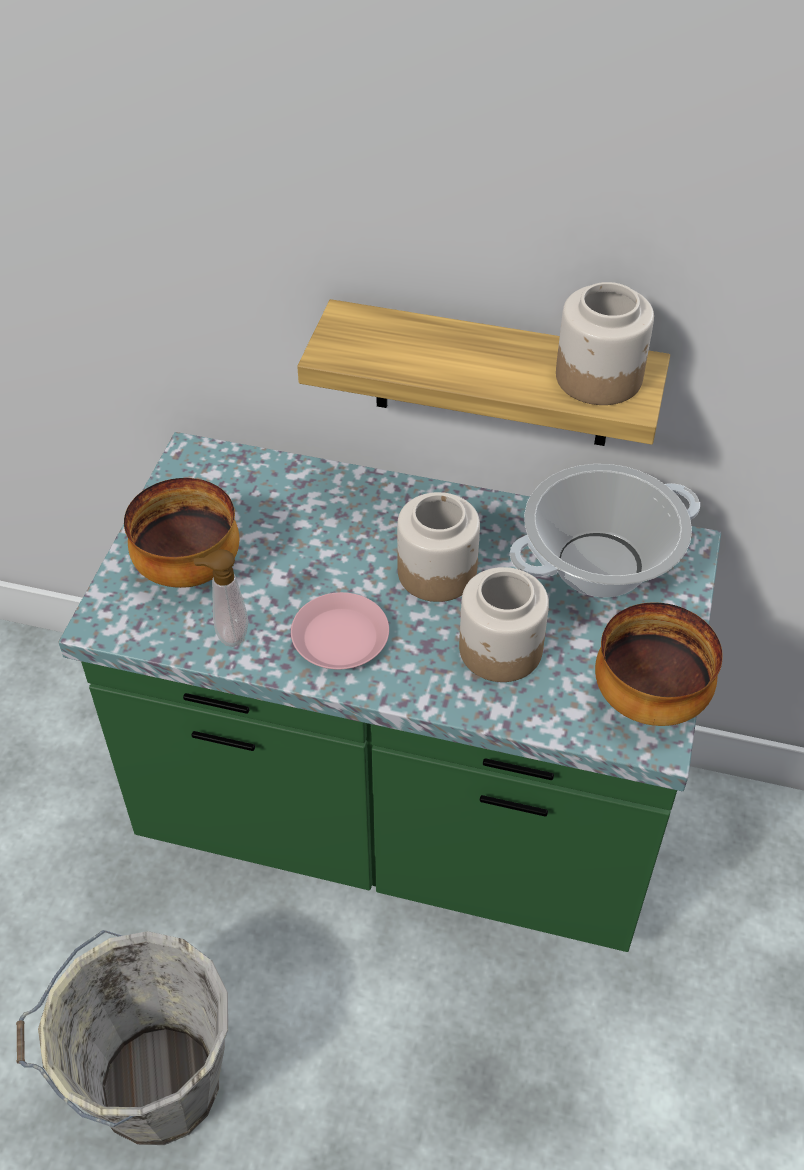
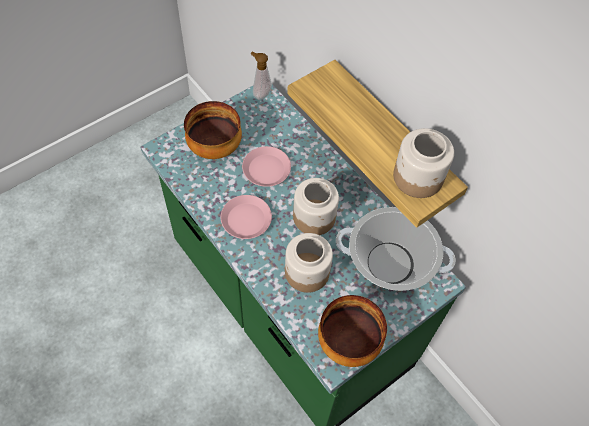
camera: 35 degrees right, 10 degrees up
(153, 1086) = (111, 341): grey bucket -> none
(228, 634) = (204, 187): soap dispenser -> soap dispenser (260, 93)
(301, 552) = (266, 169): none -> pink plate

